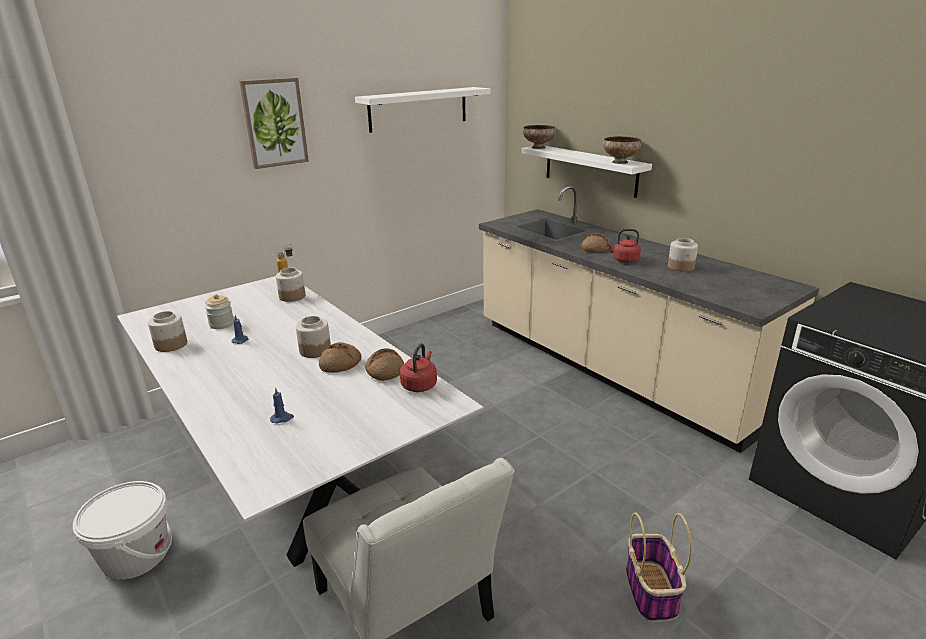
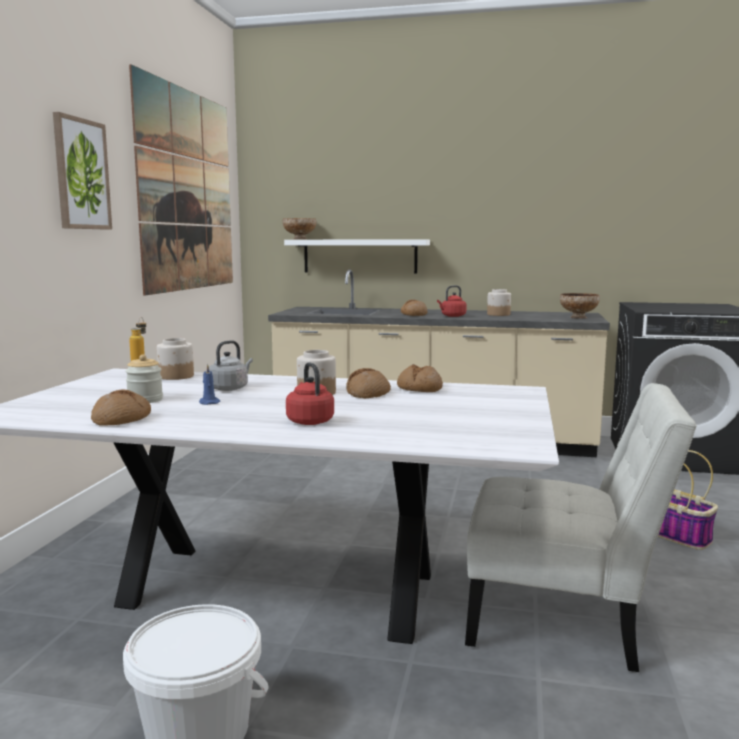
camera: 40 degrees left, 15 degrees down
(170, 345) = (122, 419): jar -> bread
(282, 418) = (413, 422): blue candle -> none
(286, 324) = (230, 388): none -> grey kettle
(418, 109) = (187, 191): white shelf -> picture
(419, 385) = (469, 388): red kettle -> red kettle (309, 421)
(620, 162) = (405, 239): bowl -> bowl (579, 317)

